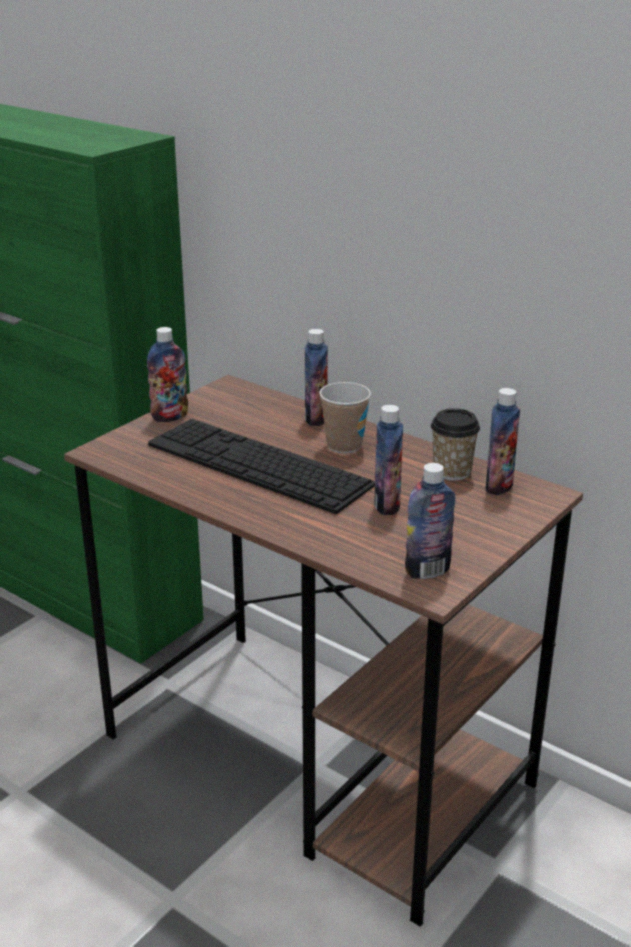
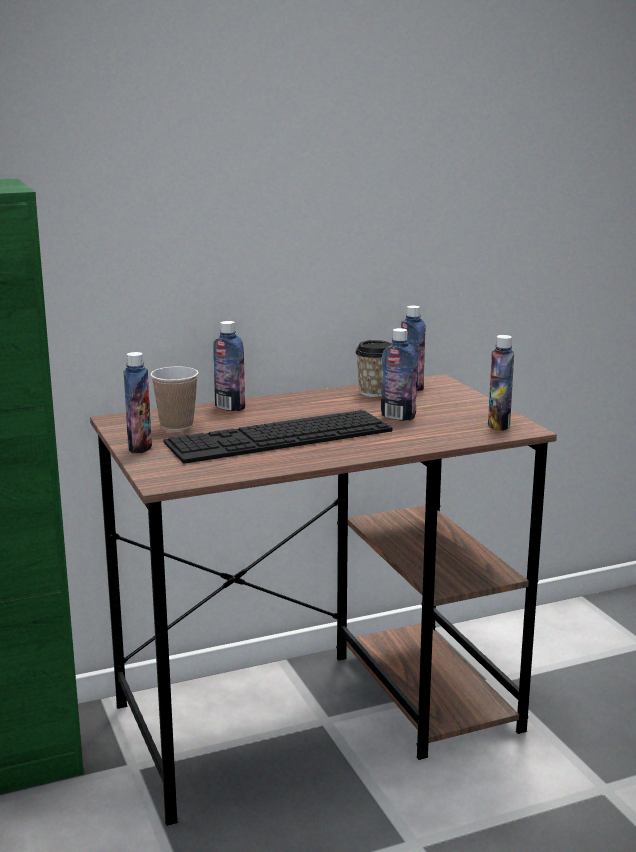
camera: 60 degrees left, 10 degrees down
(344, 445) = (289, 409): cup -> cup (176, 425)

